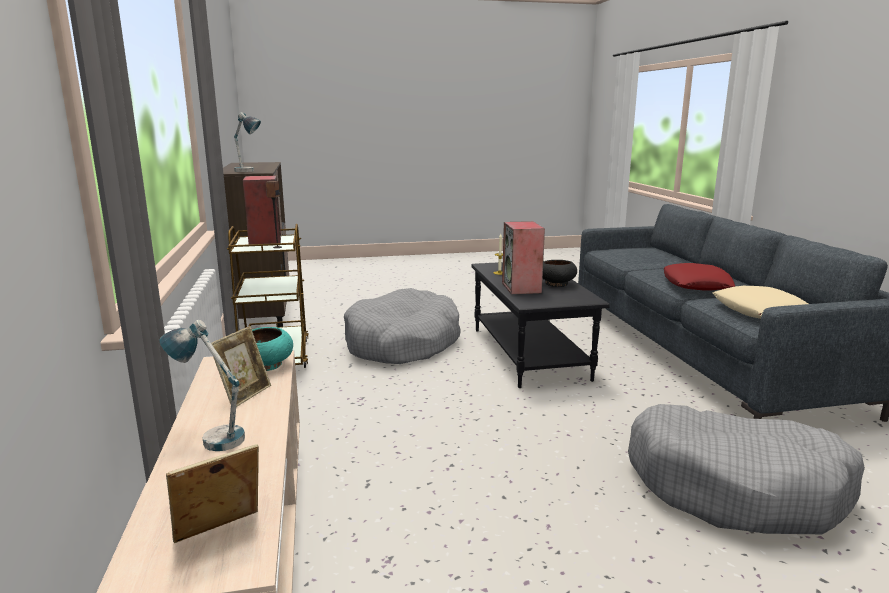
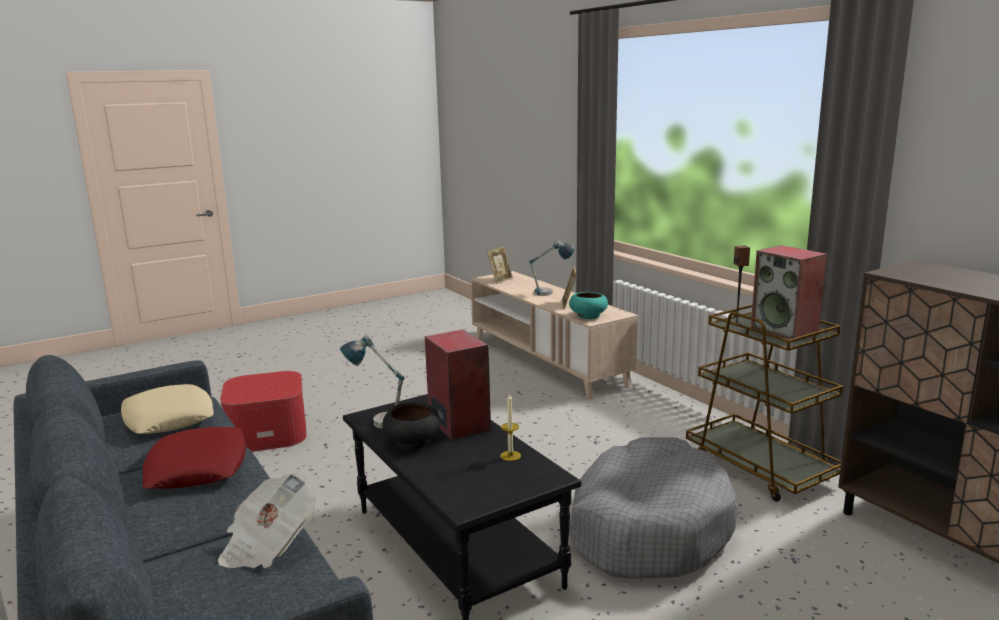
camera: 160 degrees right, 0 degrees up
(248, 171) = (914, 271): table lamp -> table lamp (376, 420)
(629, 258) = (268, 545): none -> newspaper
(736, 487) = (268, 433): grey dog bed -> ottoman

